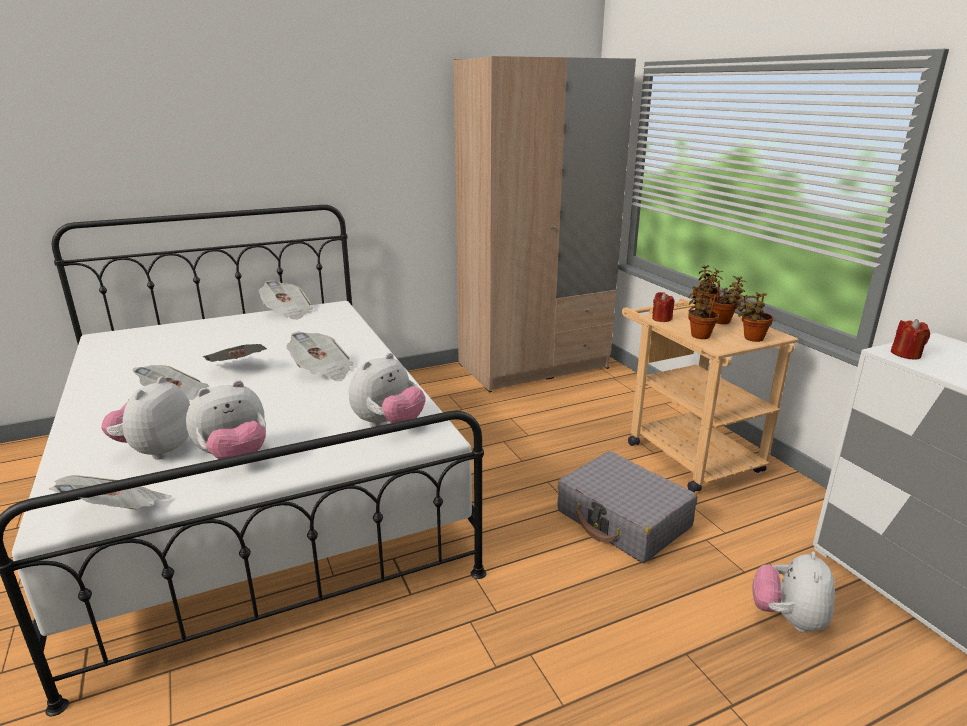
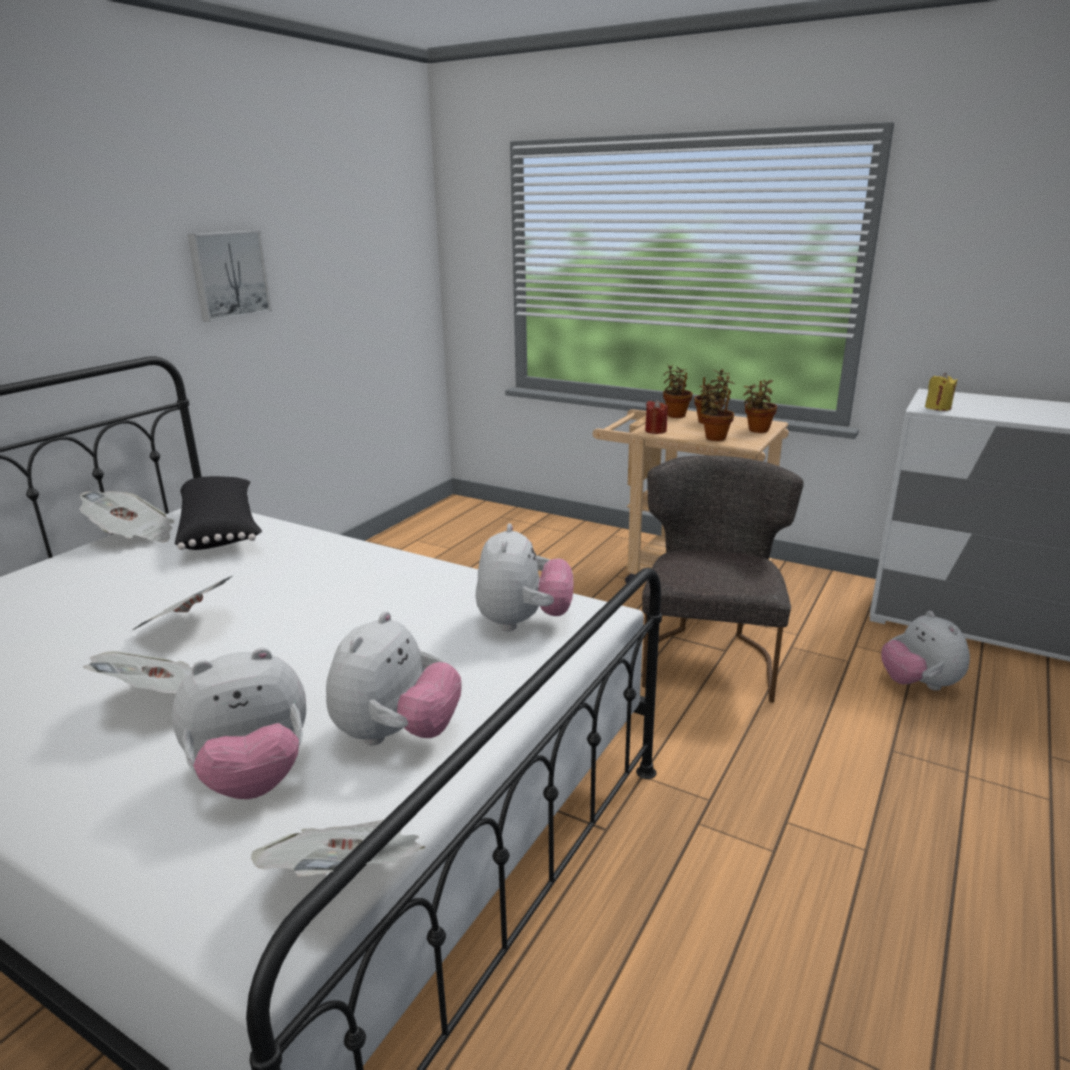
camera: 35 degrees left, 0 degrees up
(156, 450) = (253, 777): plush toy -> plush toy turned 90 degrees counterclockwise
(322, 371) = (328, 592): newspaper -> none
(329, 320) = (221, 530): none -> black pillow
(395, 156) = (228, 274): none -> picture
(533, 366) = (433, 536): beige wardrobe -> none
(623, 519) = (708, 658): grey suitcase -> grey chair
(906, 354) = (937, 408): red candle -> yellow candle

